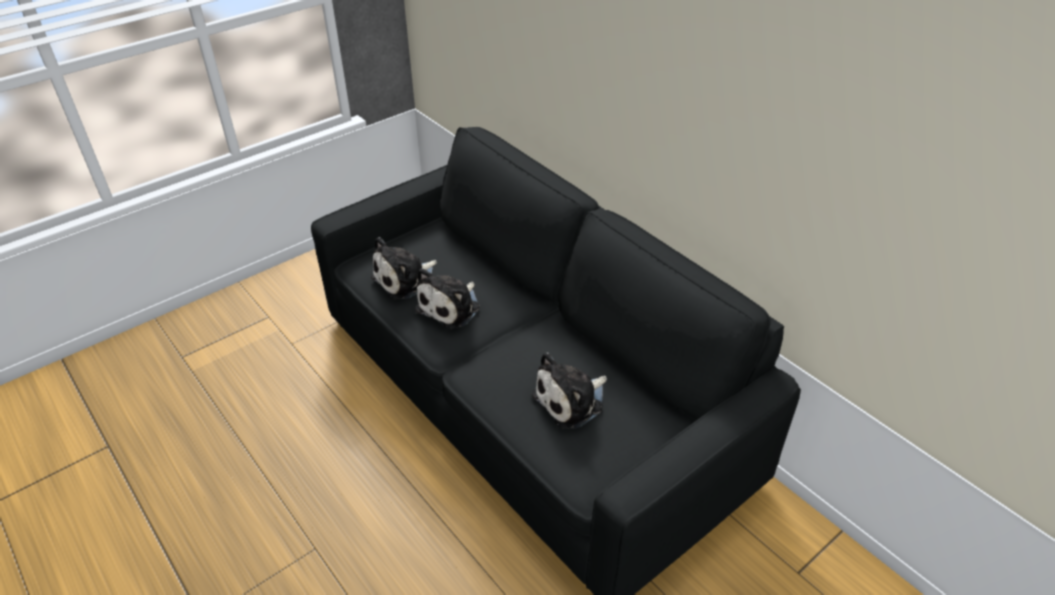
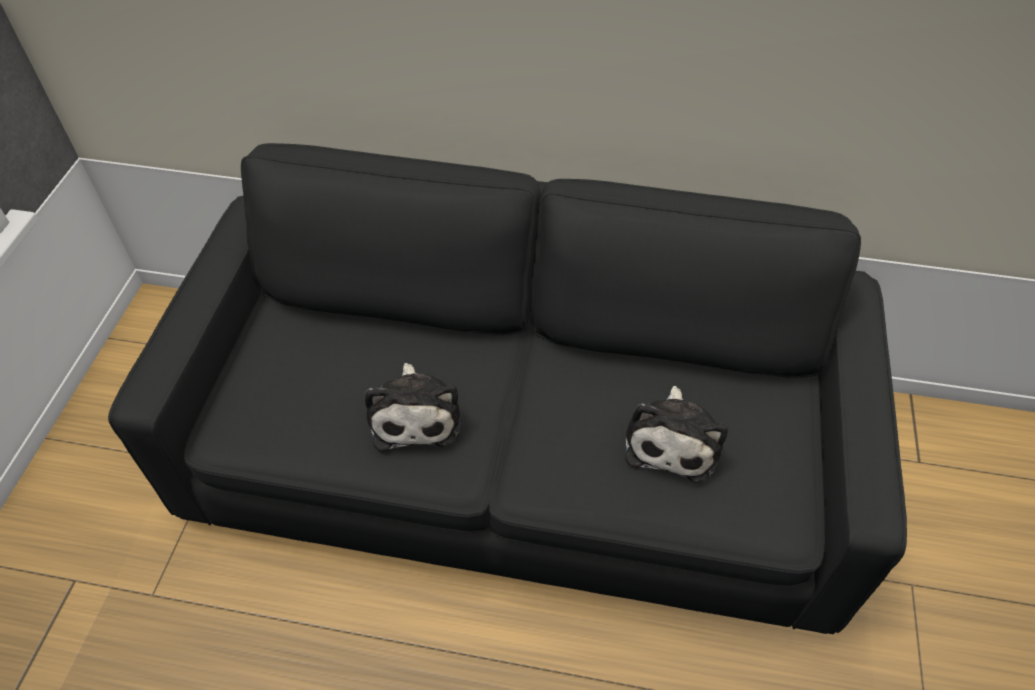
camera: 40 degrees left, 10 degrees up
(405, 279) = (314, 414): plush toy -> none

